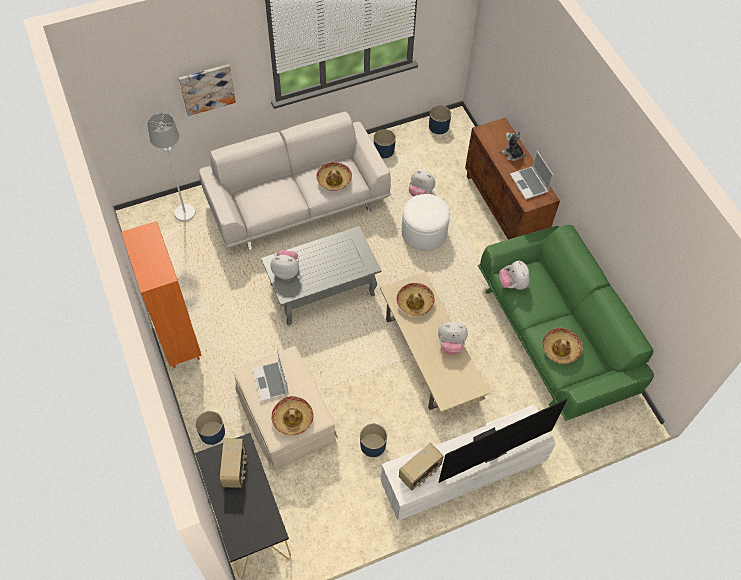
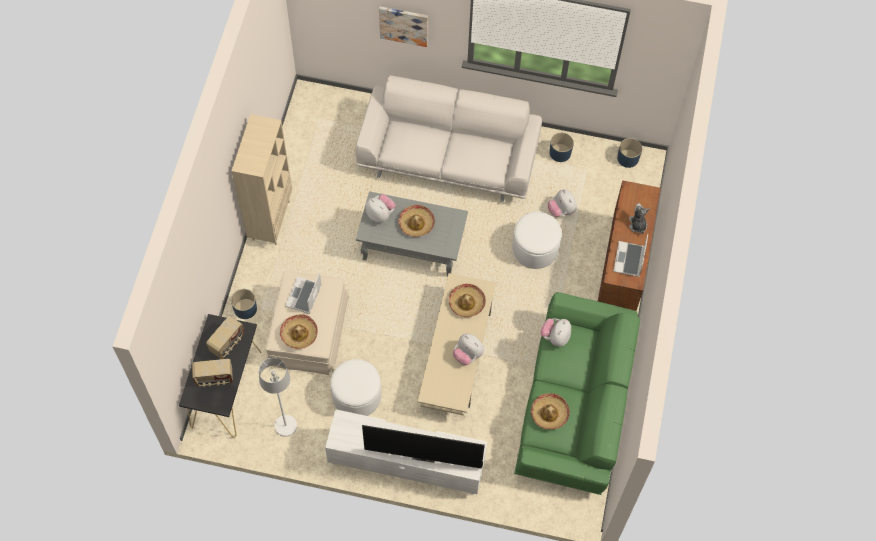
camera: 35 degrees right, 5 degrees up
(178, 341) = (270, 220): orange bookcase -> beige bookcase
(185, 213) = (350, 113): white floor lamp -> white floor lamp (286, 425)
(334, 179) = (478, 158): hat -> hat (416, 223)
(373, 445) = (357, 395): blue planter -> white ottoman
(420, 472) = (358, 433): radio -> radio (214, 378)

